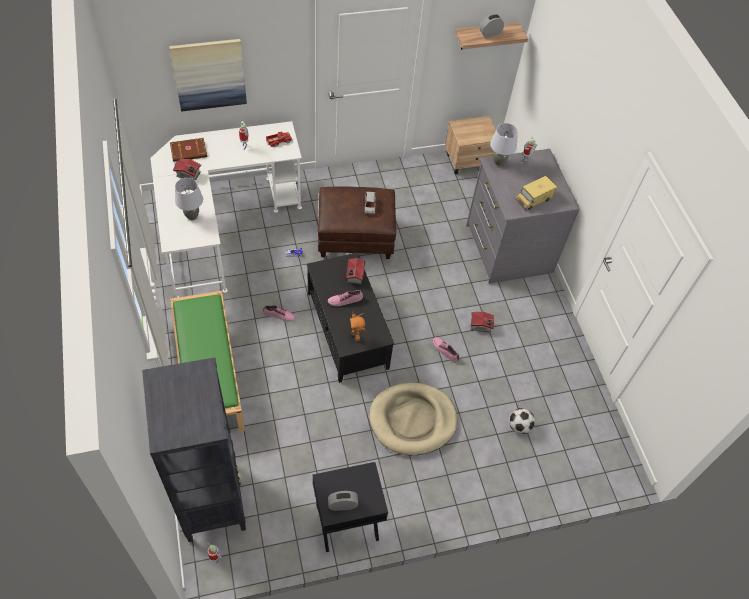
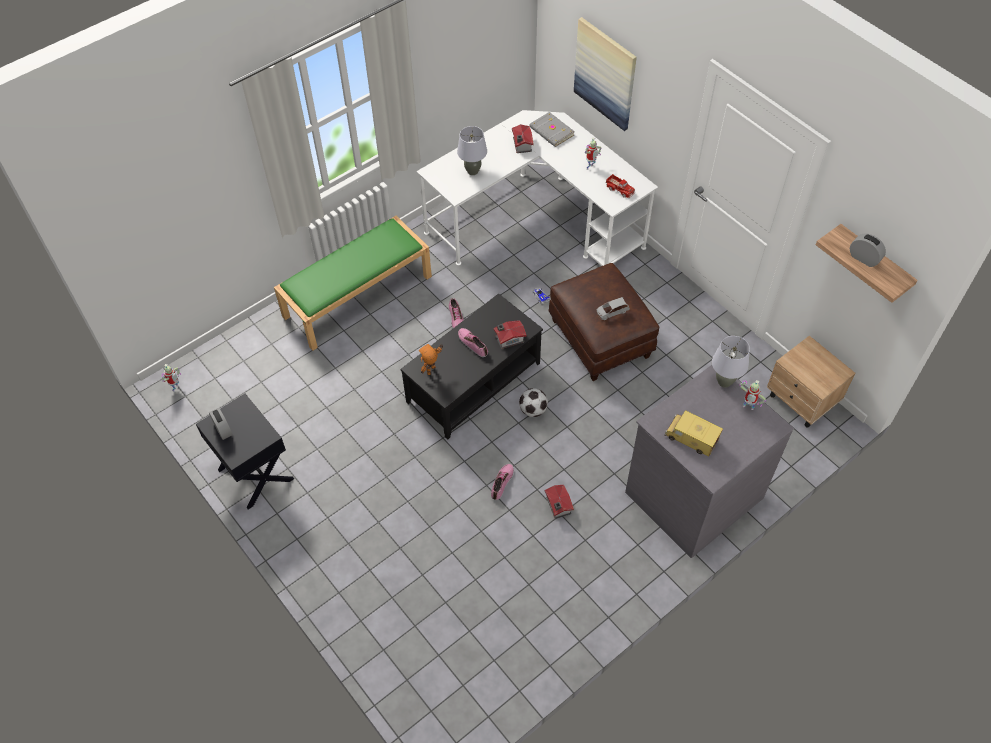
camera: 70 degrees right, 0 degrees up
(189, 152) = (551, 132): brown book -> grey book
(213, 501) = (230, 360): black bookcase -> none
(412, 420) = (396, 486): beige dog bed -> none
(519, 426) = (444, 594): football -> football (533, 410)

